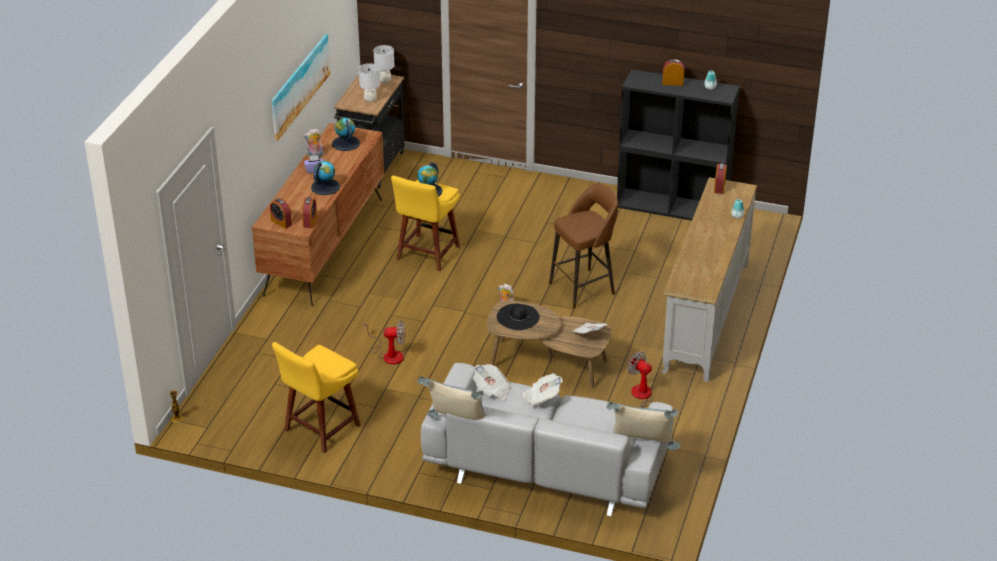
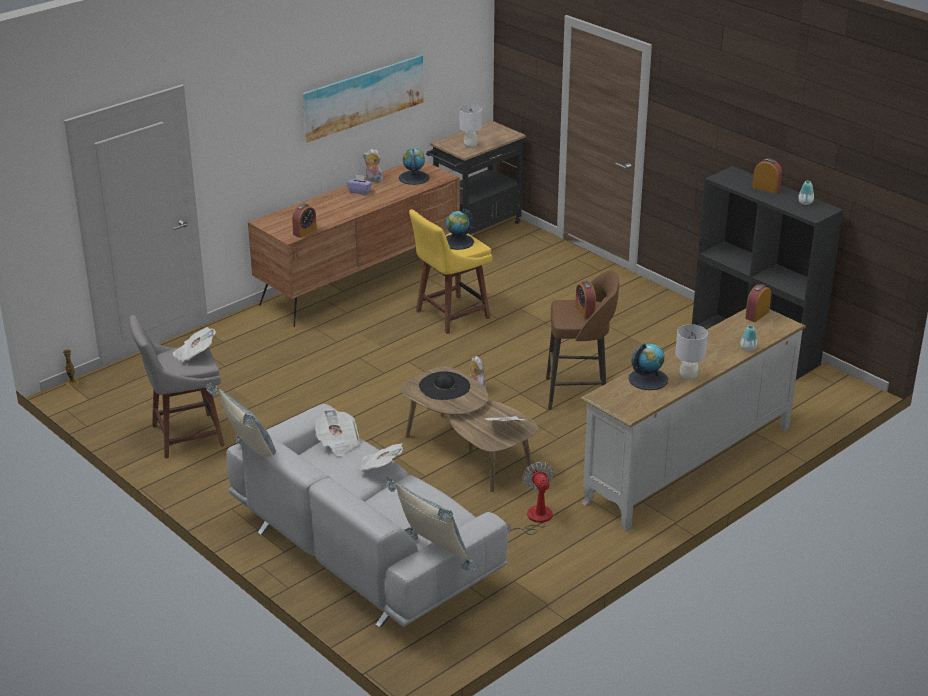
camera: 30 degrees right, 5 degrees down
(281, 222) = (278, 225): alarm clock -> alarm clock (585, 311)
(319, 429) = (183, 436): yellow stool -> grey stool
(325, 187) = (352, 208): globe -> globe (648, 379)
(325, 358) = (194, 354): none -> newspaper
(384, 81) = (502, 134): grey table lamp -> grey table lamp (688, 376)
(388, 354) = (319, 391): fan -> none

